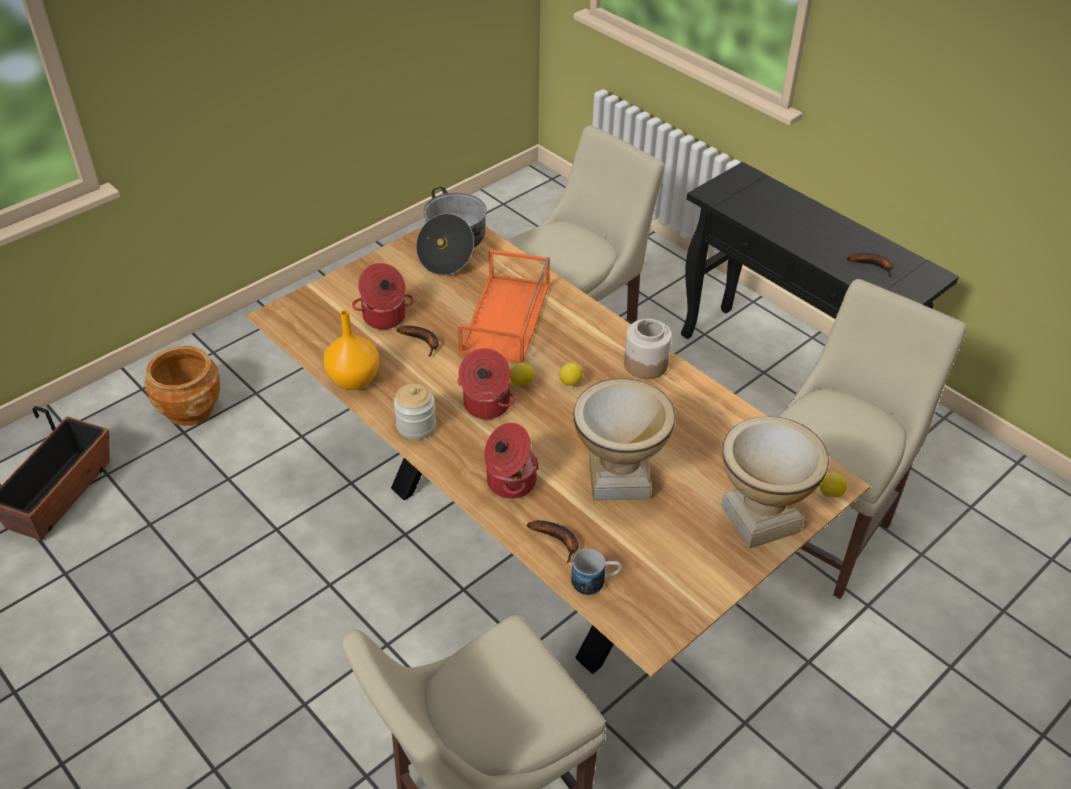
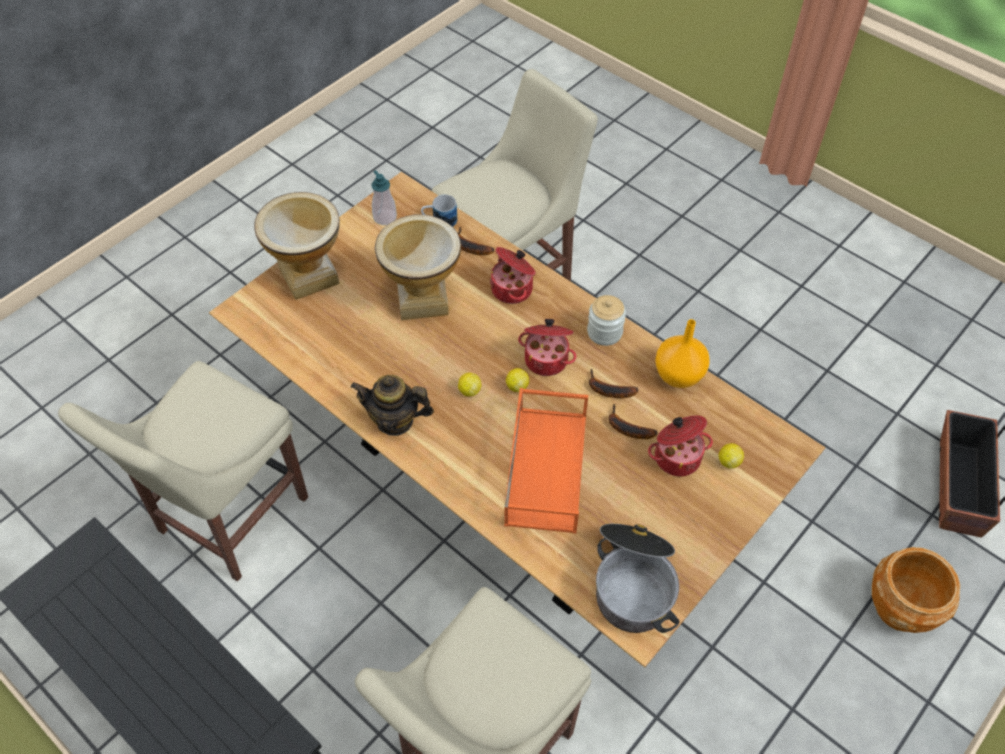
camera: 175 degrees right, 10 degrees up
(645, 364) = (395, 421): jar -> teapot
(671, 594) = (385, 217): none -> soap dispenser
(830, 494) = (246, 301): lemon -> lemon (728, 461)
(873, 266) = (99, 602): banana -> banana (607, 390)

